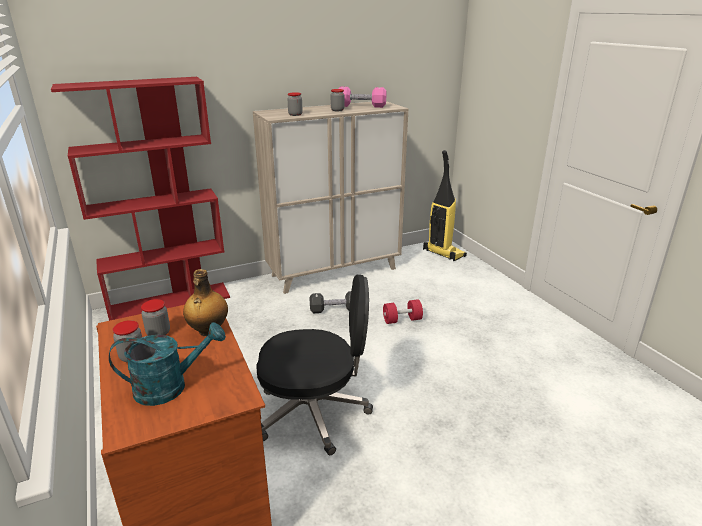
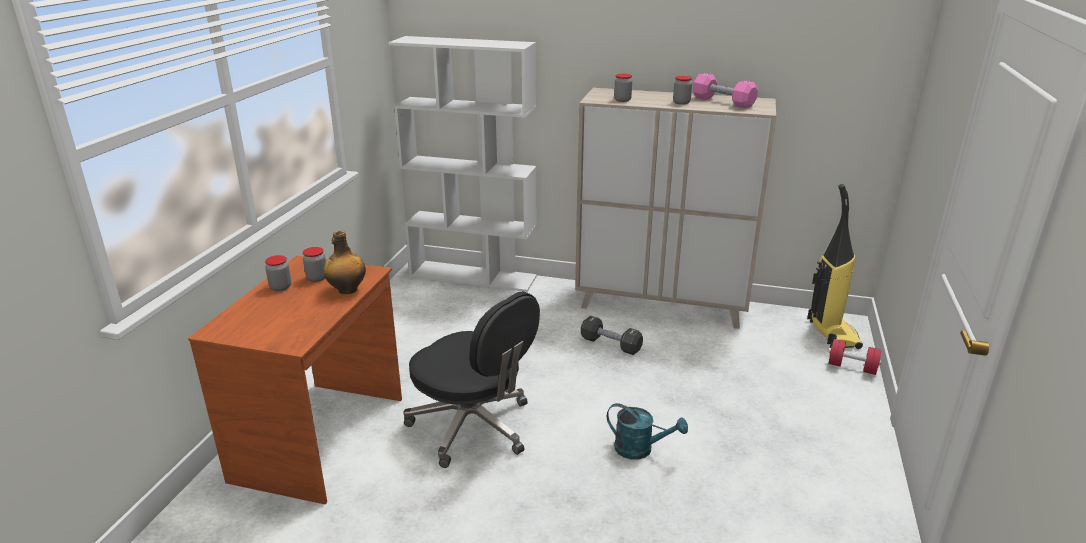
camera: 40 degrees right, 0 degrees up
(170, 302) = (474, 276): red bookcase -> white bookcase
(170, 387) = (270, 317): turquoise watering can -> turquoise watering can (640, 449)
(402, 320) = (669, 386): red dumbbell -> red dumbbell (852, 367)

